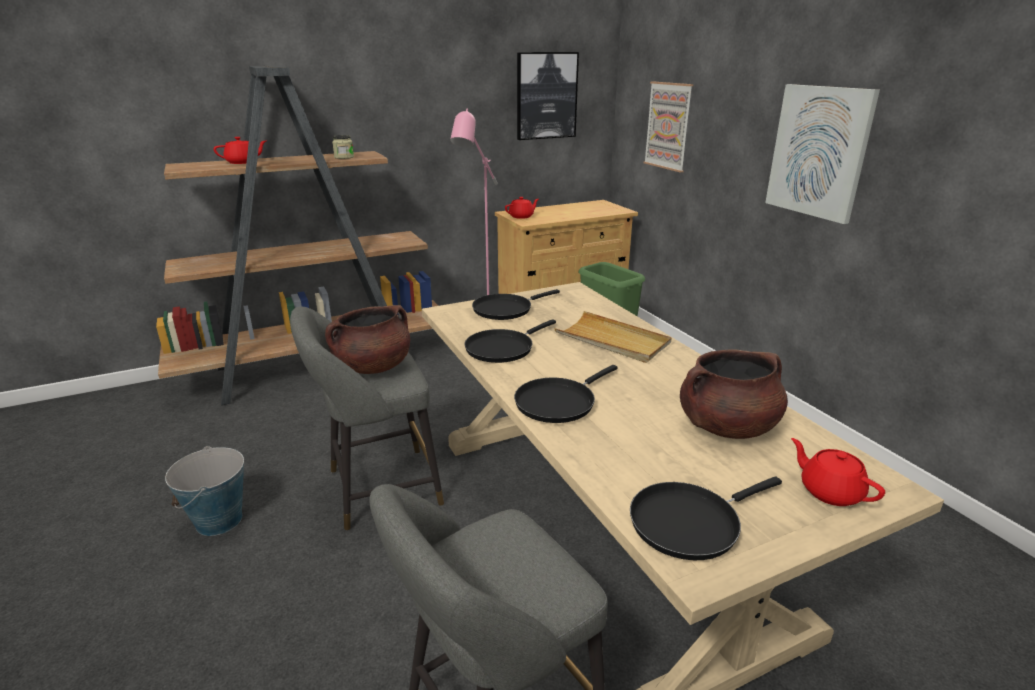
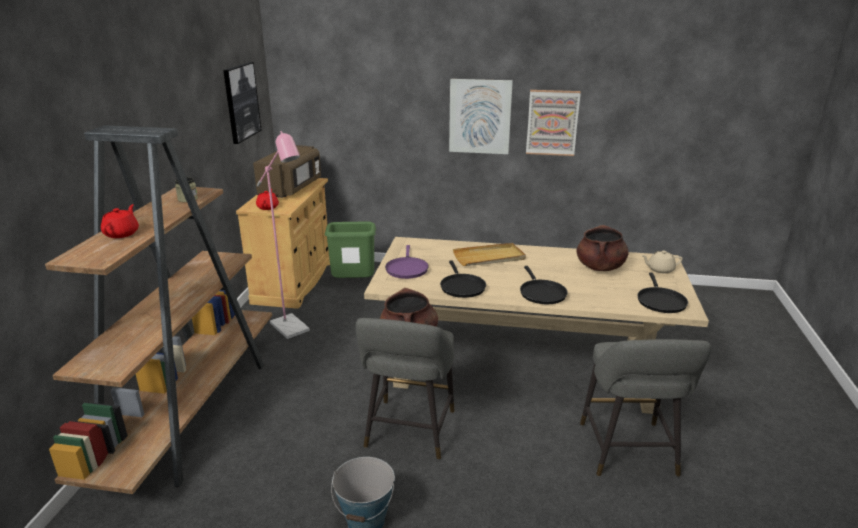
camera: 55 degrees left, 0 degrees up
(505, 309) = (406, 269): black frying pan -> purple frying pan
(581, 210) = (291, 188): none -> brown microwave
(668, 126) = (342, 110): picture -> picture (552, 122)
(829, 491) = (660, 269): red teapot -> beige teapot

